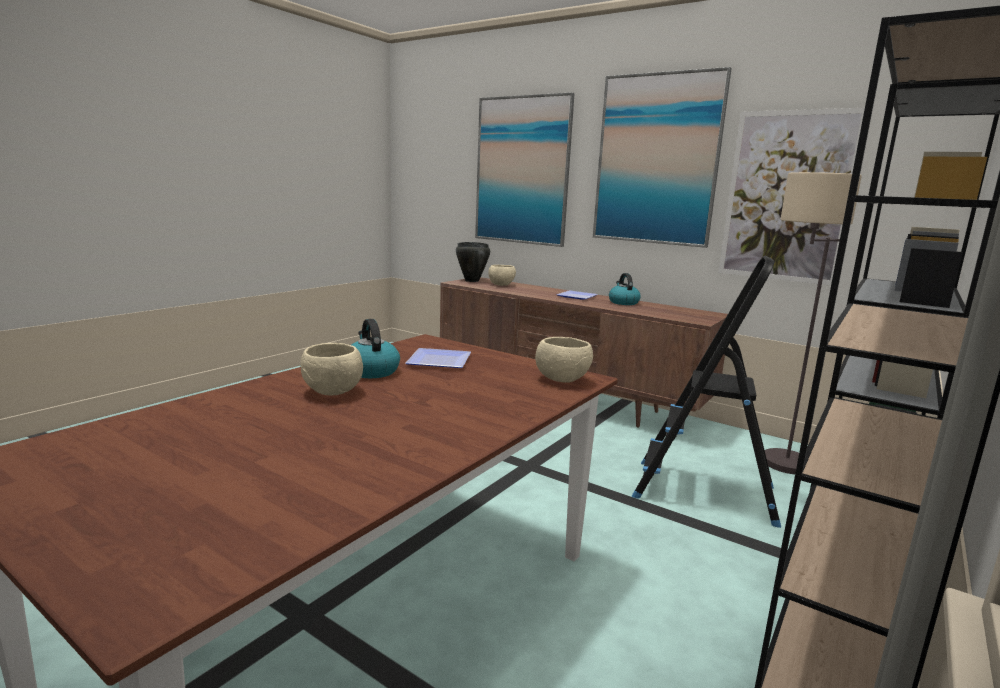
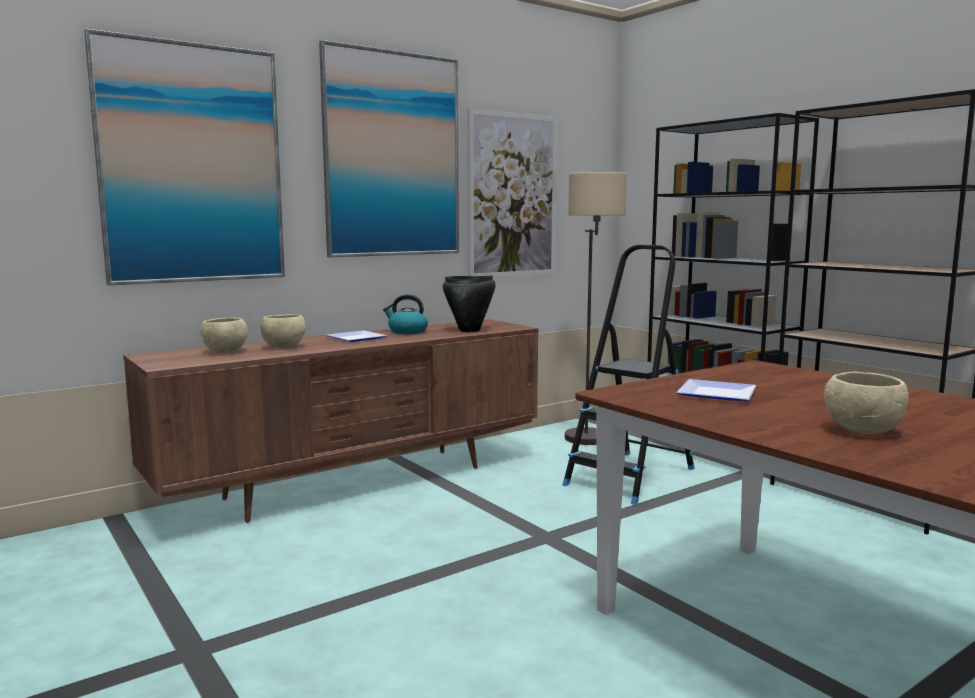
camera: 70 degrees left, 5 degrees down
(371, 371) = (769, 416): kettle -> none
(471, 280) = (162, 359): black cooking pot -> black cooking pot (469, 330)
(561, 379) = (769, 370): beige bowl -> beige bowl (283, 347)

